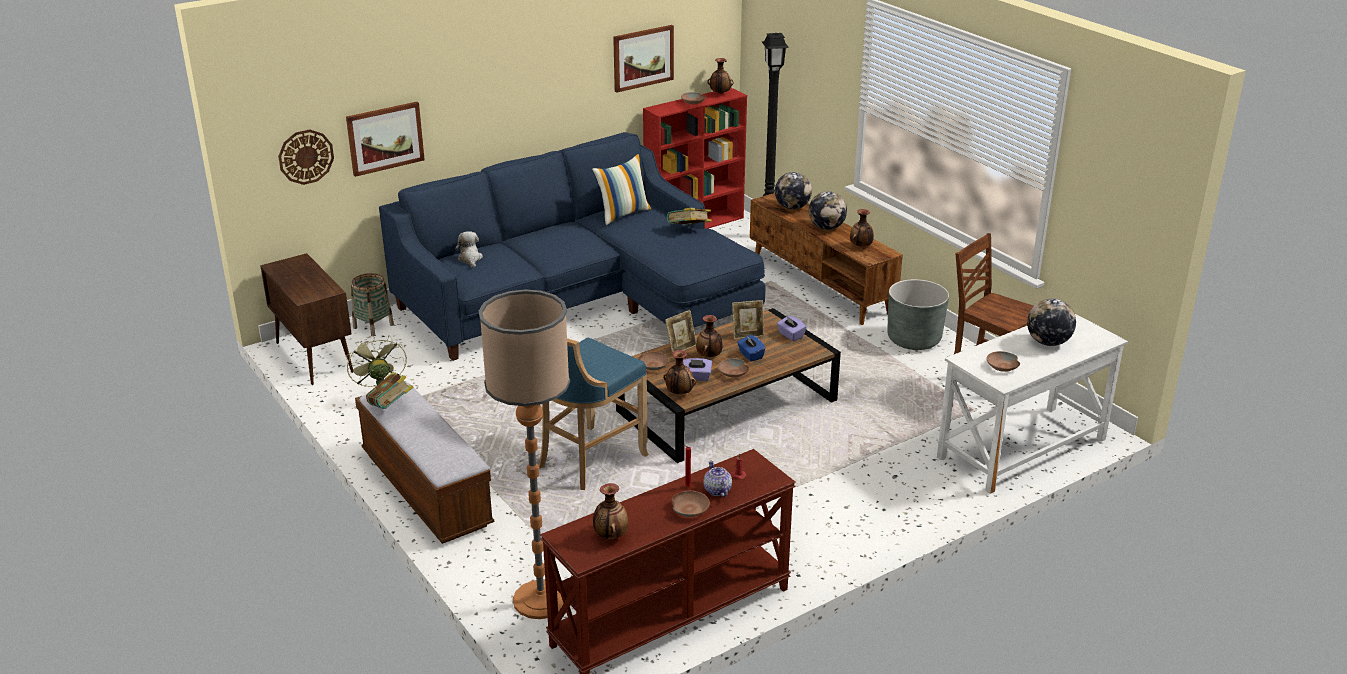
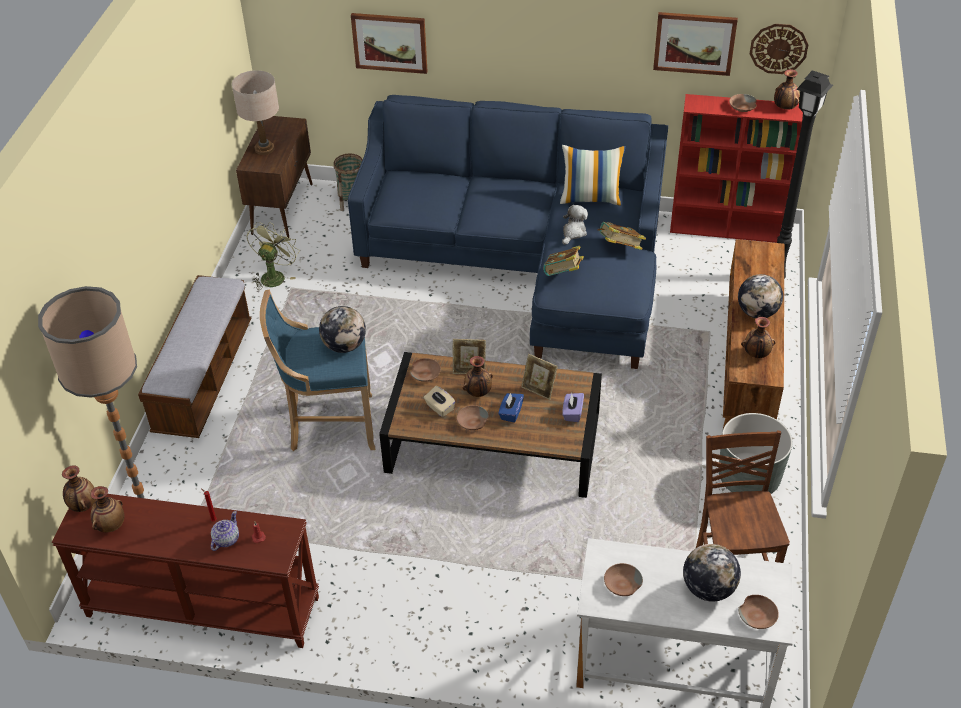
camera: 45 degrees right, 15 degrees up
(301, 284) = (264, 149): none -> beige table lamp
(306, 156) = (312, 37): wall clock -> wall clock (778, 48)
(391, 407) = (200, 299): book -> book (563, 274)
(470, 259) = (418, 184): plush toy -> plush toy (573, 232)
(679, 393) = (405, 415): vase -> vase (83, 505)
(690, 509) = (186, 542): brown bowl -> brown bowl (757, 616)
(696, 377) = (439, 408): purple tissue box -> beige tissue box
(792, 207) = (760, 269): globe -> globe (344, 346)

